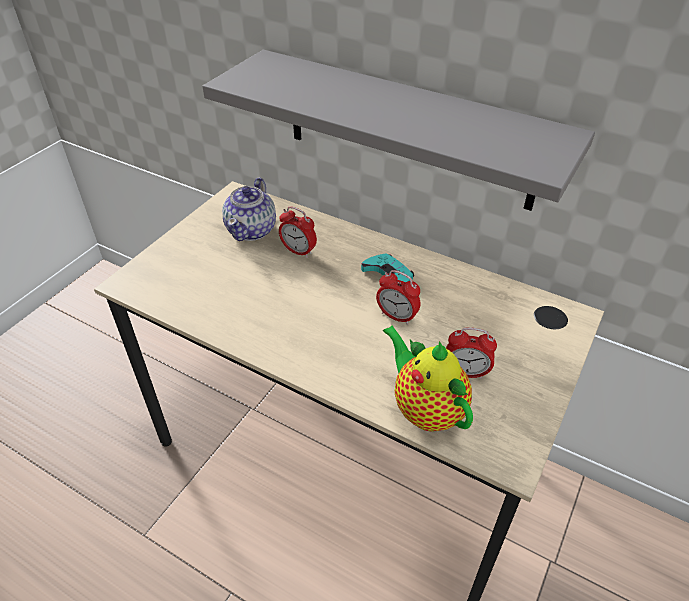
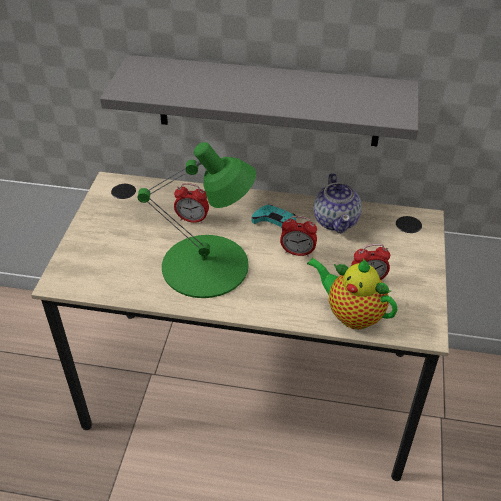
camera: 20 degrees left, 0 degrees up
(252, 230) = (143, 210): teapot -> teapot (336, 220)
(286, 305) = (206, 266): none -> green table lamp

